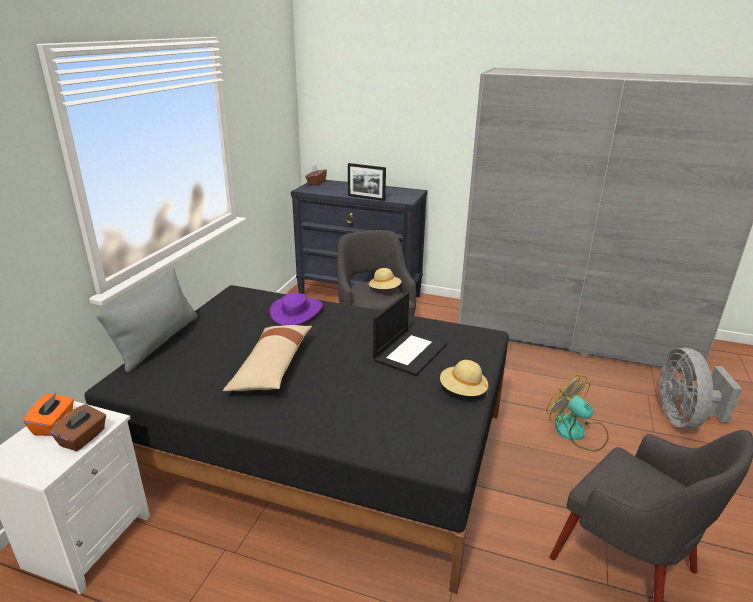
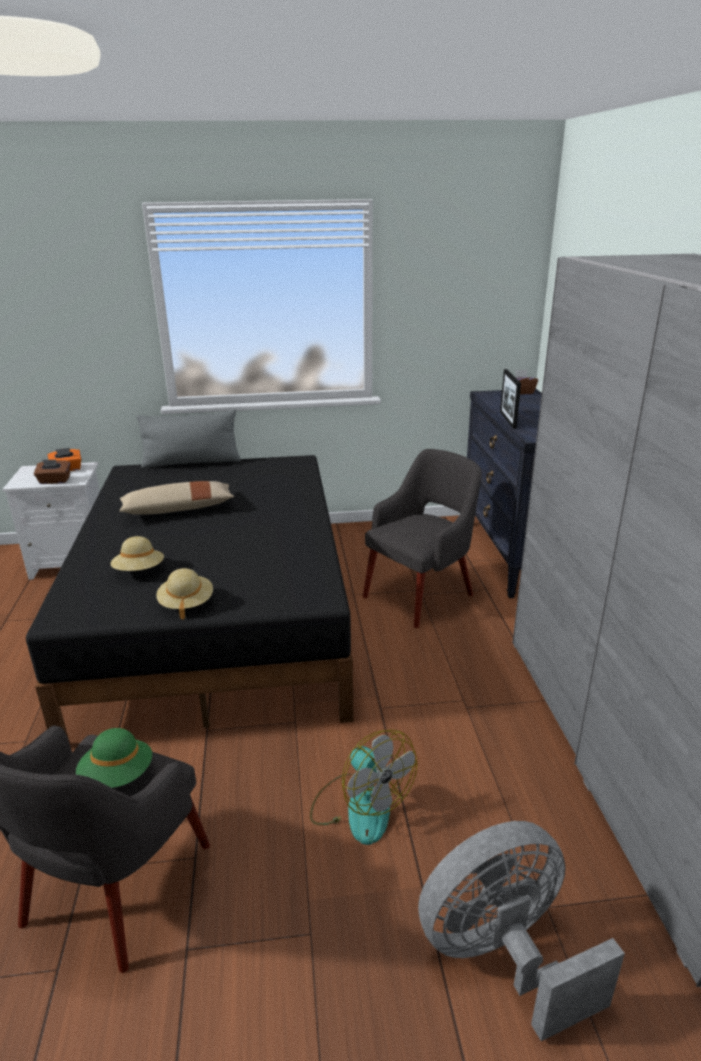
camera: 65 degrees right, 0 degrees up
(297, 312) = (286, 492): purple hat -> none
(385, 290) = (427, 530): beige hat -> beige hat (139, 571)
(410, 352) = (248, 560): laptop -> none
(576, 433) = (360, 806): fan -> fan turned 120 degrees clockwise
(632, 477) = (118, 775): none -> green hat

